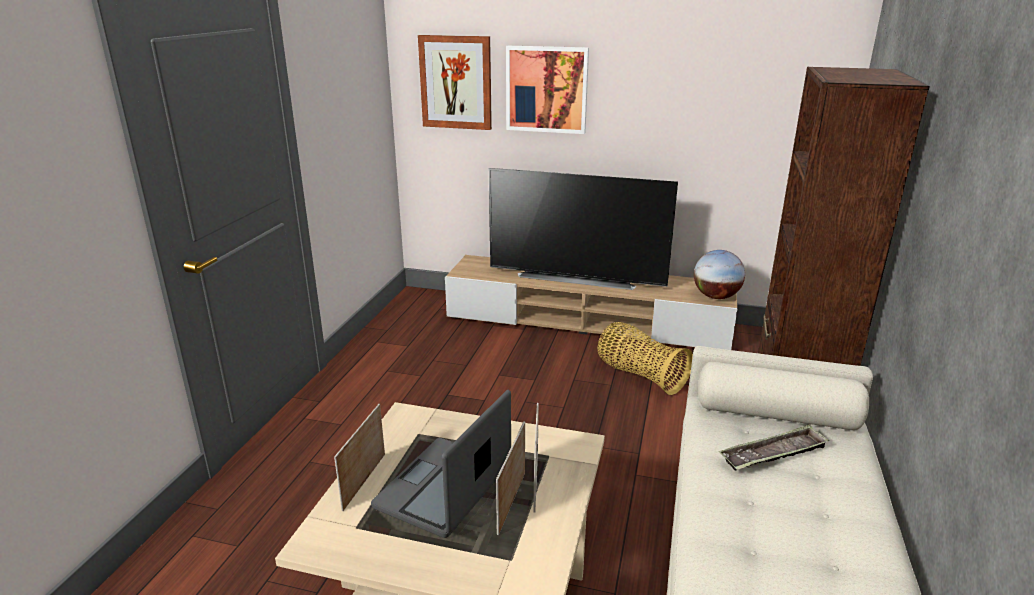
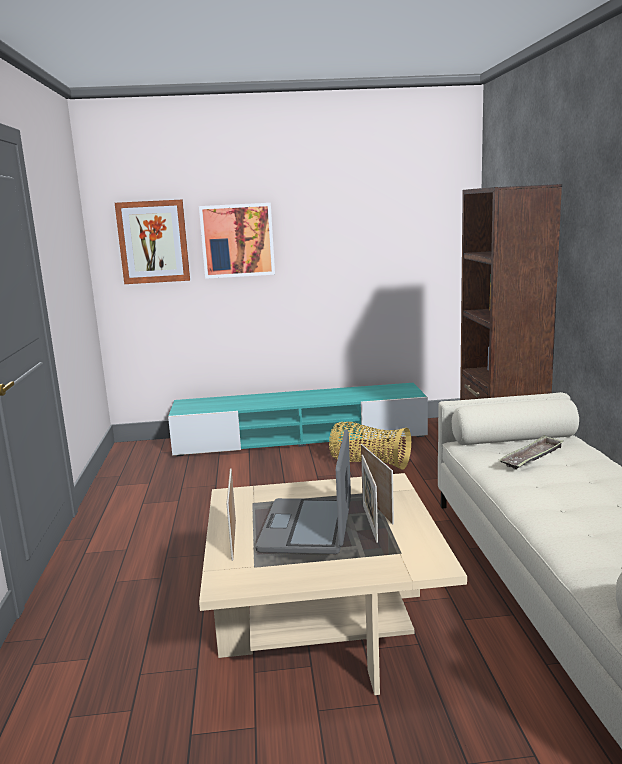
camera: 20 degrees left, 10 degrees down
(577, 277) = (286, 398): television -> none
(587, 321) = (300, 438): beige tv stand -> turquoise tv stand
(716, 296) = (406, 392): globe -> none

